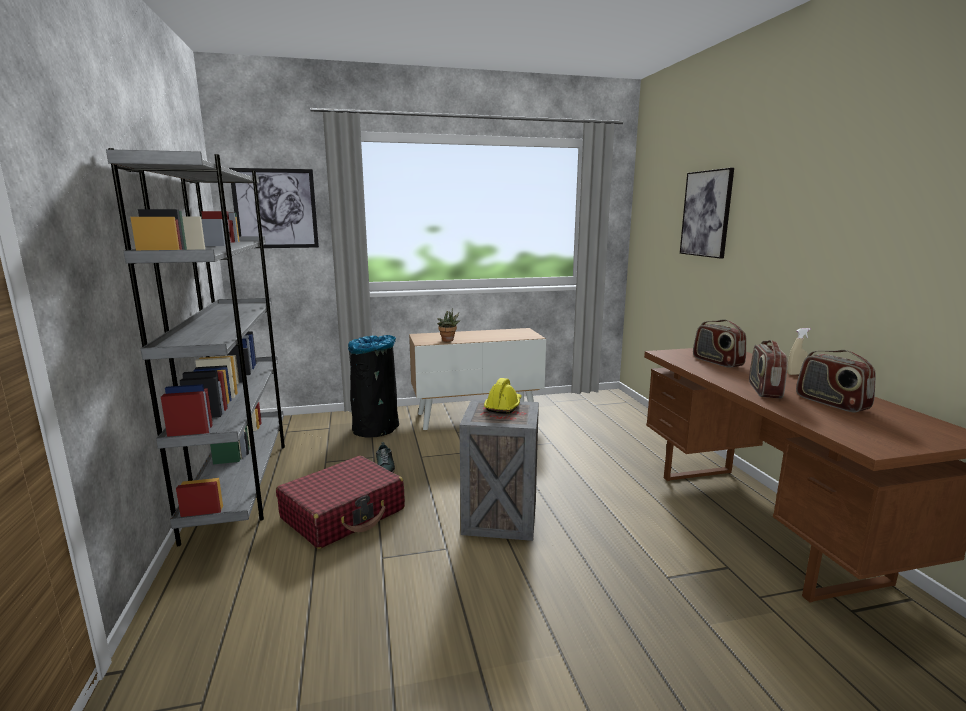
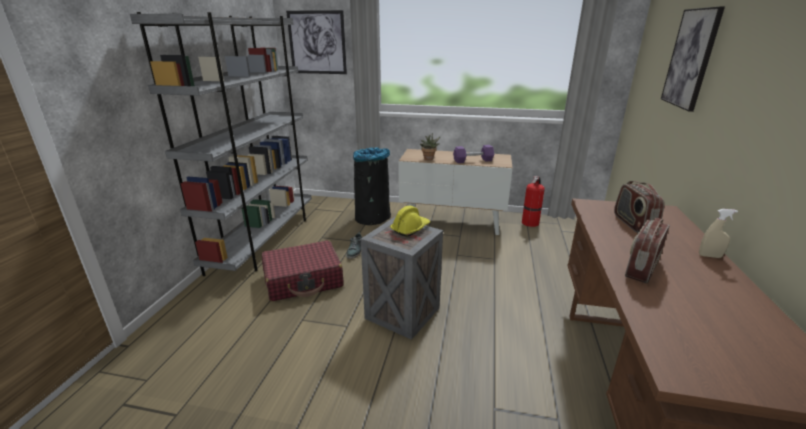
camera: 25 degrees right, 10 degrees up
(498, 337) = (473, 161): none -> purple dumbbell
(558, 402) = (530, 222): none -> fire extinguisher
(831, 403) = (703, 303): radio -> none

